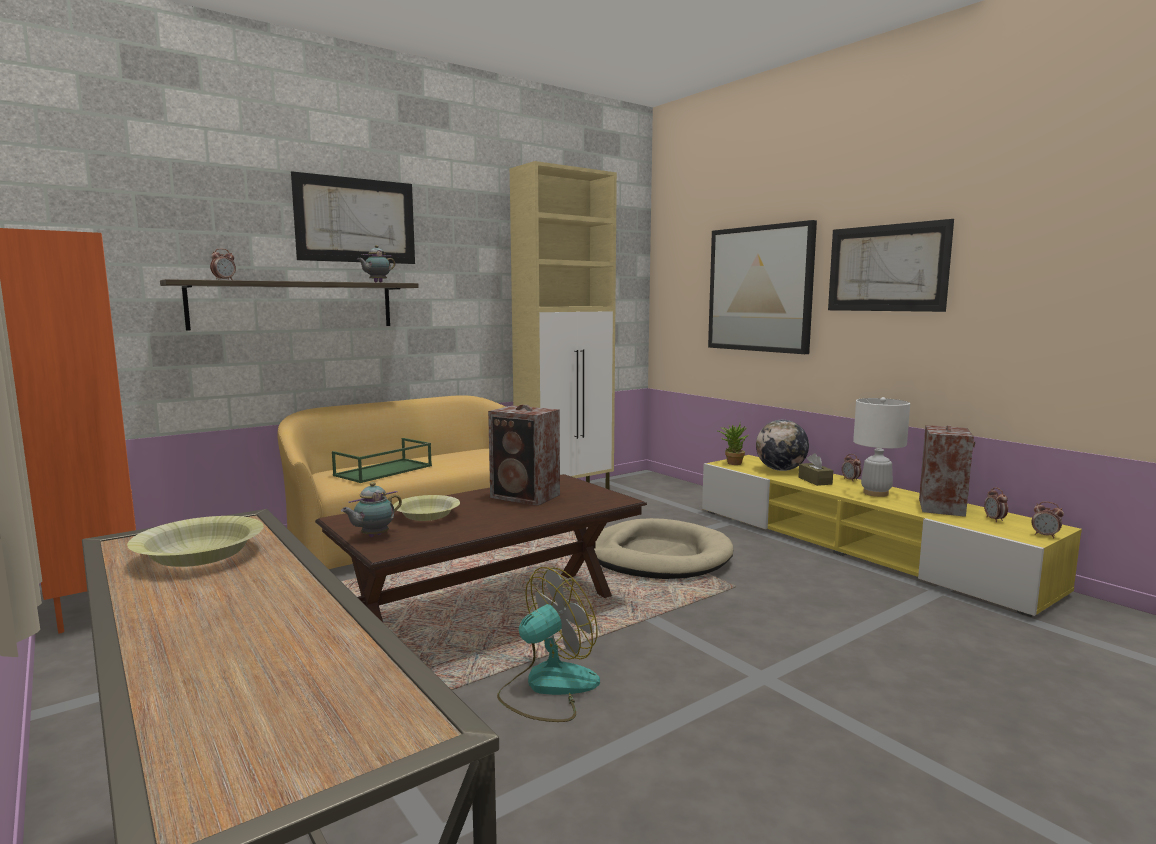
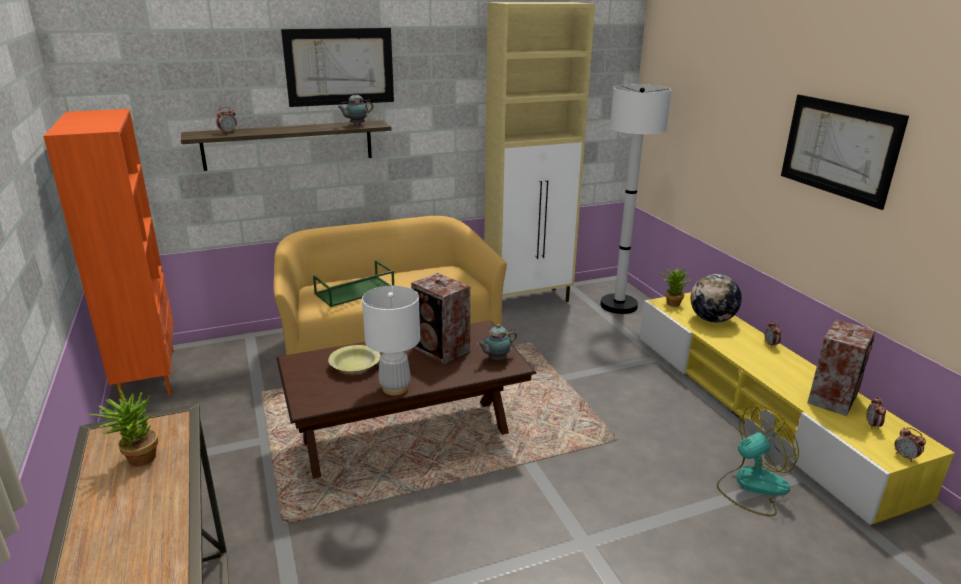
camera: 15 degrees right, 15 degrees up
(200, 555) = (136, 459): yellow bowl -> potted plant
(373, 536) = (306, 386): teapot -> teapot (496, 359)
(548, 687) = (418, 519): fan -> fan (752, 486)
(657, 556) = (570, 392): beige dog bed -> none
(663, 489) = (618, 305): none -> white floor lamp
(760, 289) = (726, 135): picture -> none
(815, 481) = (734, 341): brown tissue box -> none
(875, 493) = (781, 368): white table lamp -> white table lamp (394, 388)

